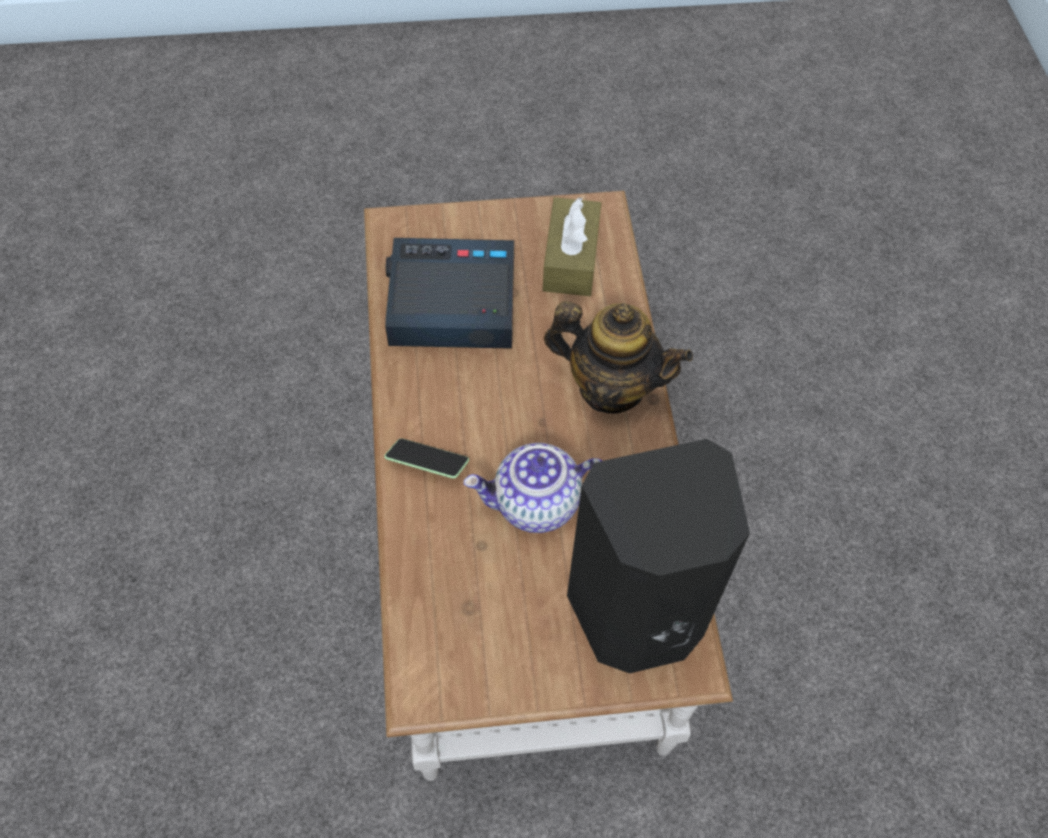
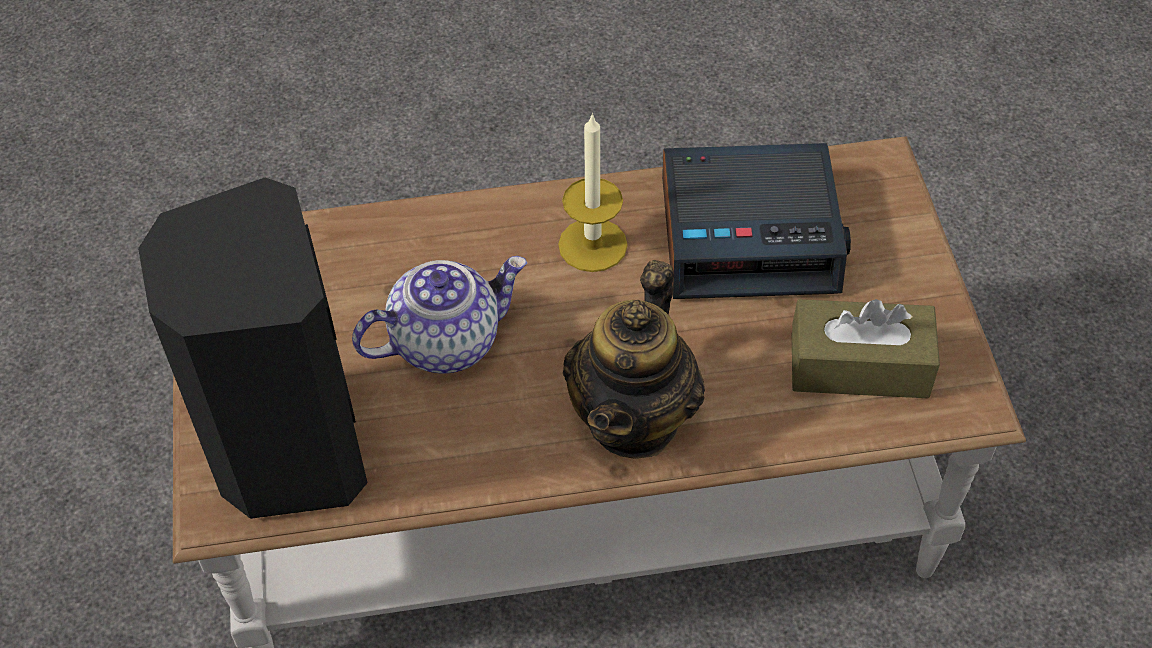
camera: 90 degrees right, 5 degrees down
(427, 464) = (501, 230): phone -> none
(450, 403) = (592, 245): none -> candle
(451, 304) = (751, 234): alarm clock -> alarm clock turned 90 degrees clockwise
(536, 504) = (446, 340): teapot -> teapot turned 75 degrees clockwise

